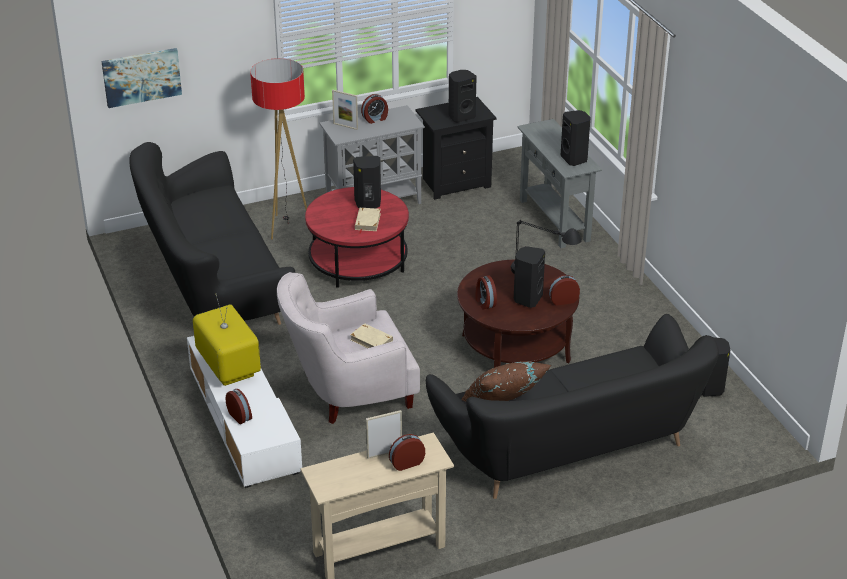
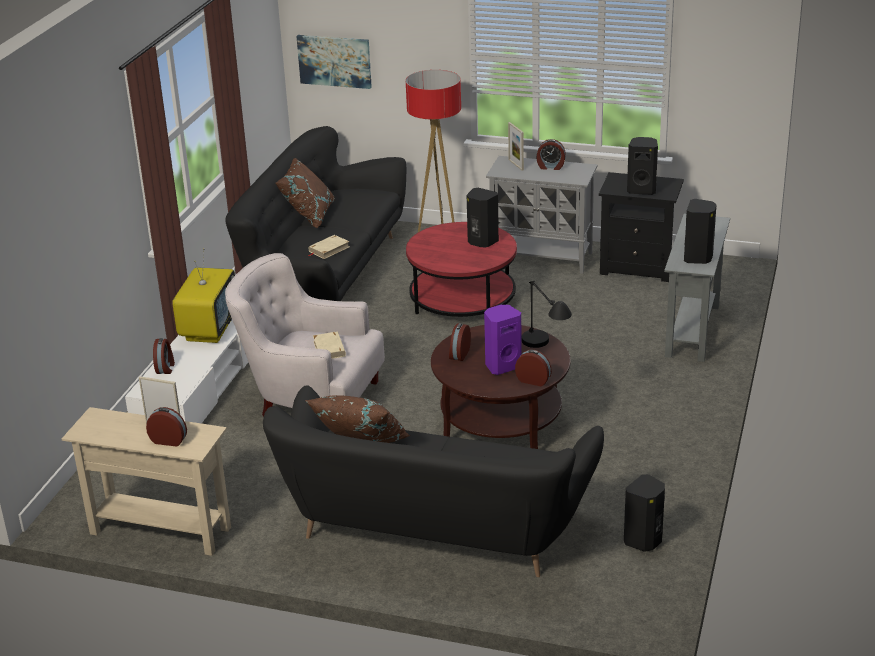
camera: 40 degrees right, 5 degrees down
(186, 233) = (308, 215): none -> brown pillow
(367, 222) = (460, 255): beige book -> beige book (329, 249)
(527, 299) = (502, 366): black speaker -> purple speaker

